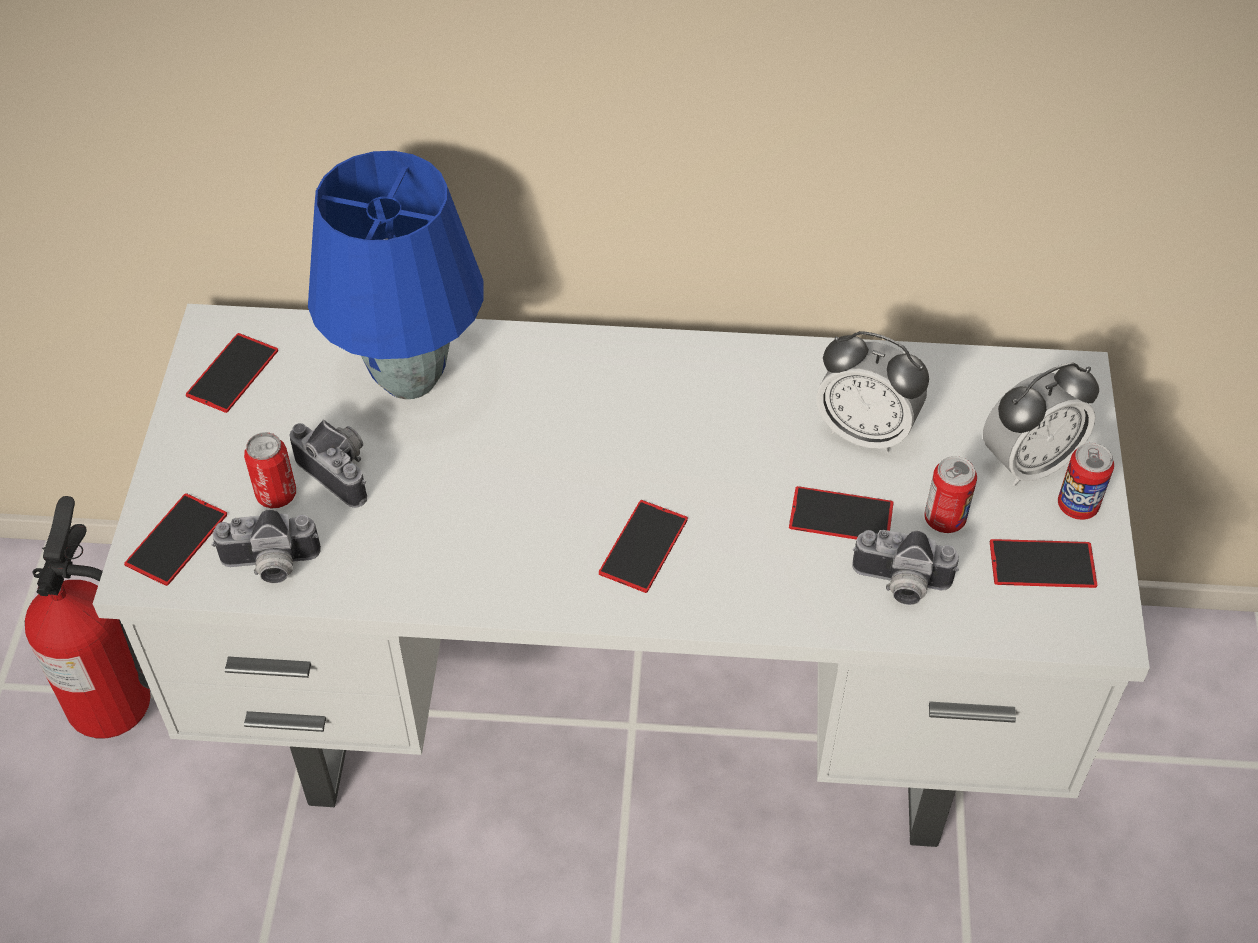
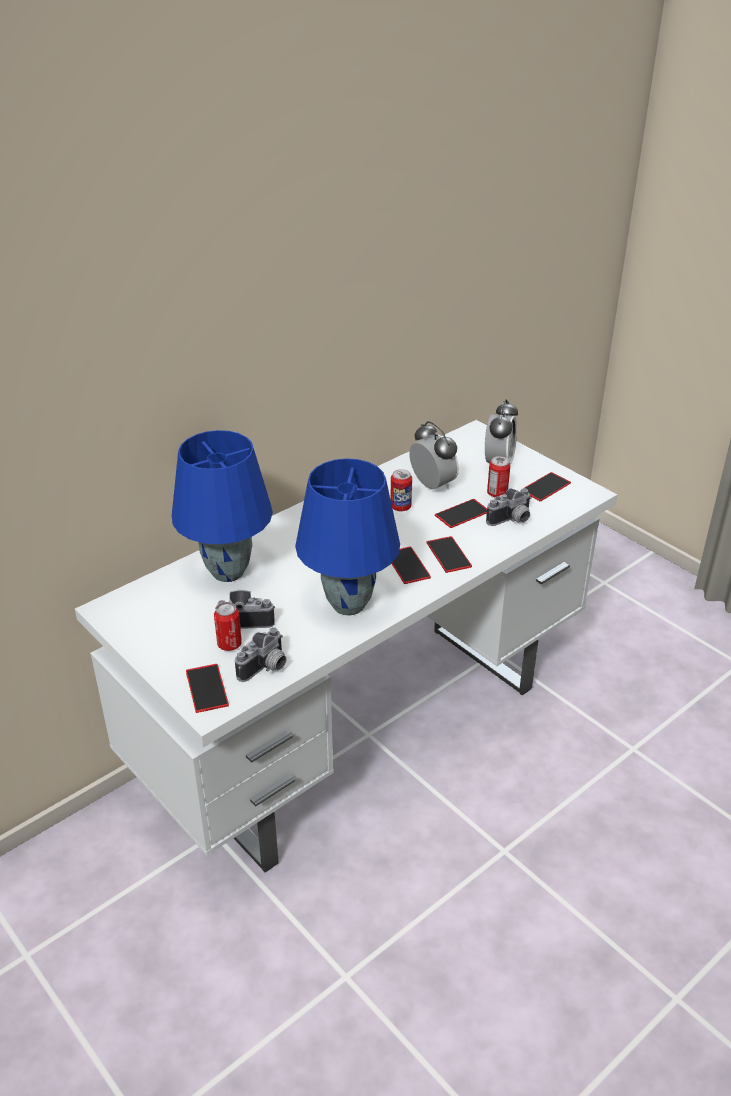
camera: 45 degrees left, 15 degrees down
(126, 706) = (115, 907): fire extinguisher -> none
(232, 373) = (139, 618): phone -> phone (448, 554)
(487, 548) = (349, 604): none -> blue table lamp
(865, 431) = (432, 485): alarm clock -> alarm clock turned 105 degrees counterclockwise
(1077, 506) = (531, 465): can -> can (400, 507)

